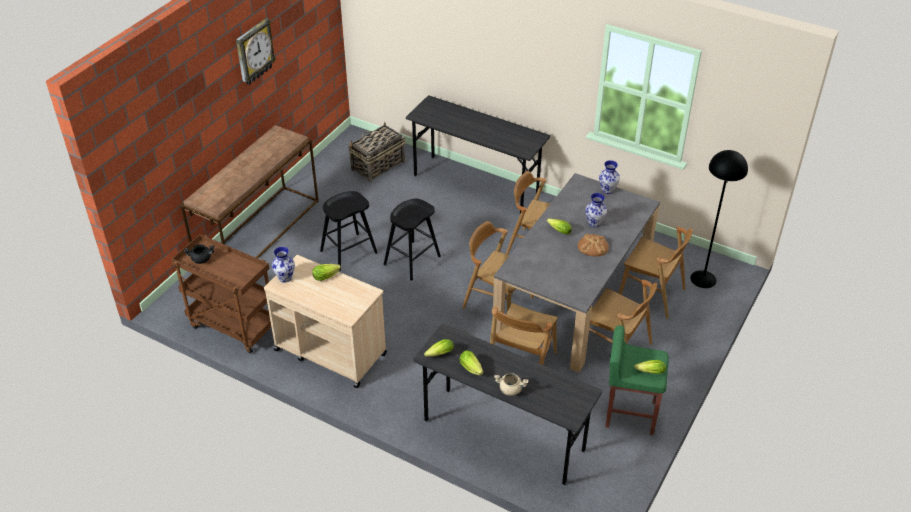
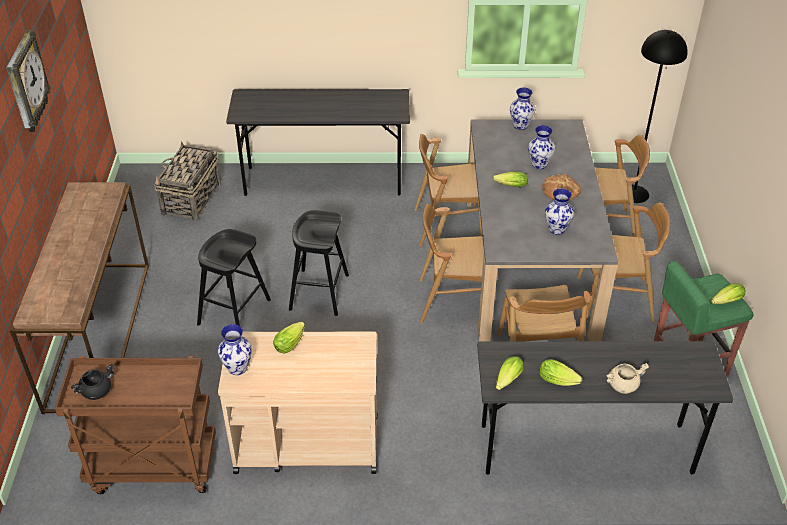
camera: 30 degrees left, 0 degrees up
(563, 273) = (557, 229): none -> vase

